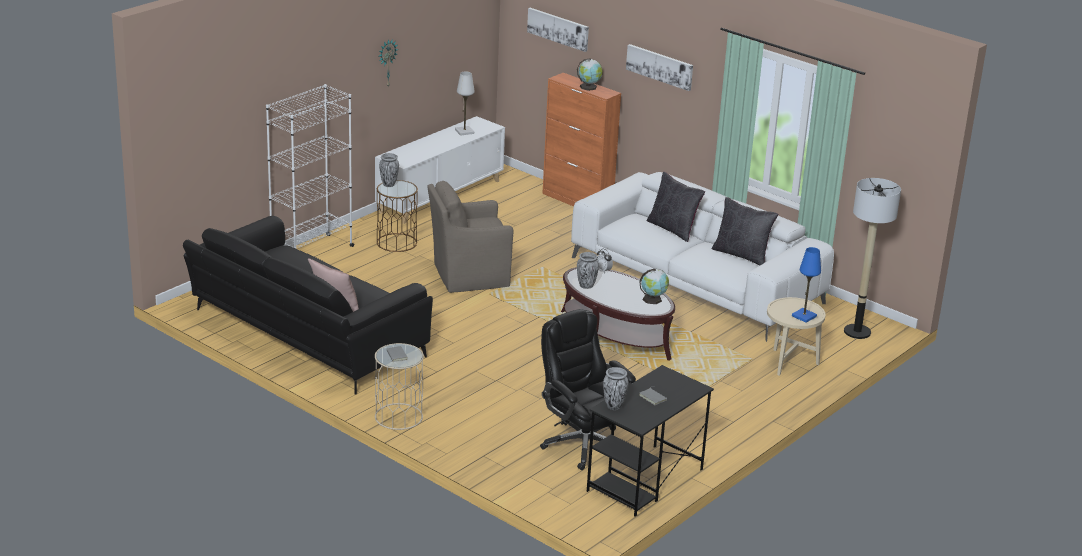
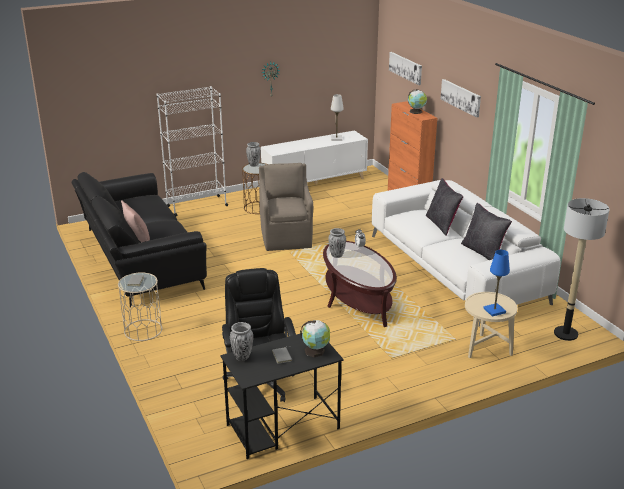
camera: 25 degrees right, 0 degrees up
(468, 276) = (286, 237): brown armchair -> brown armchair turned 75 degrees clockwise
(653, 299) = (381, 274): globe -> globe (316, 351)

